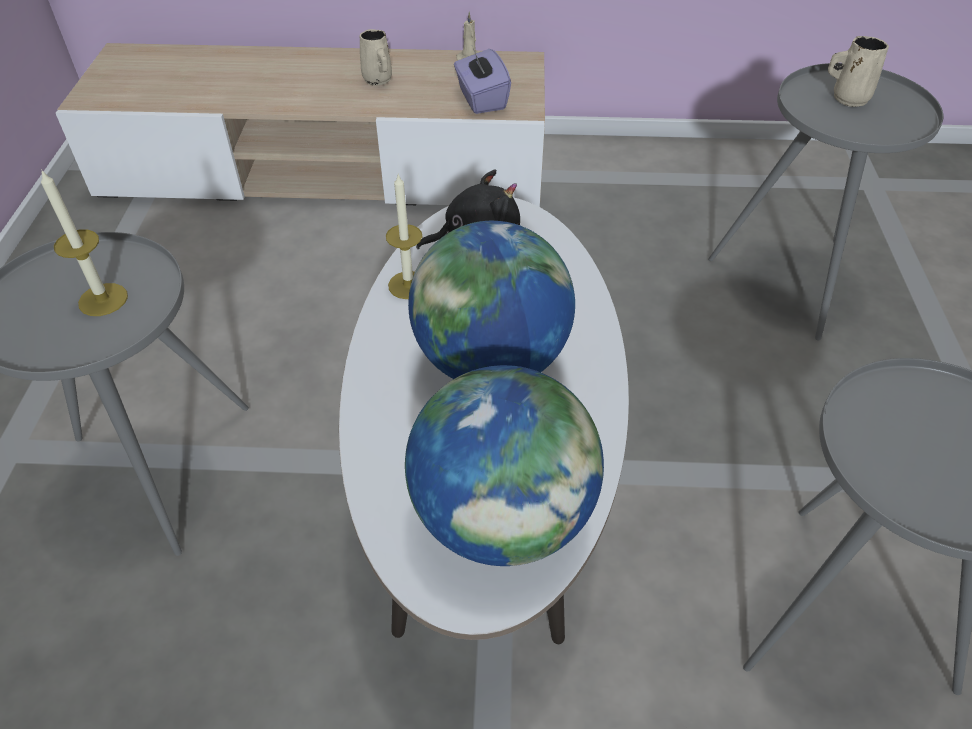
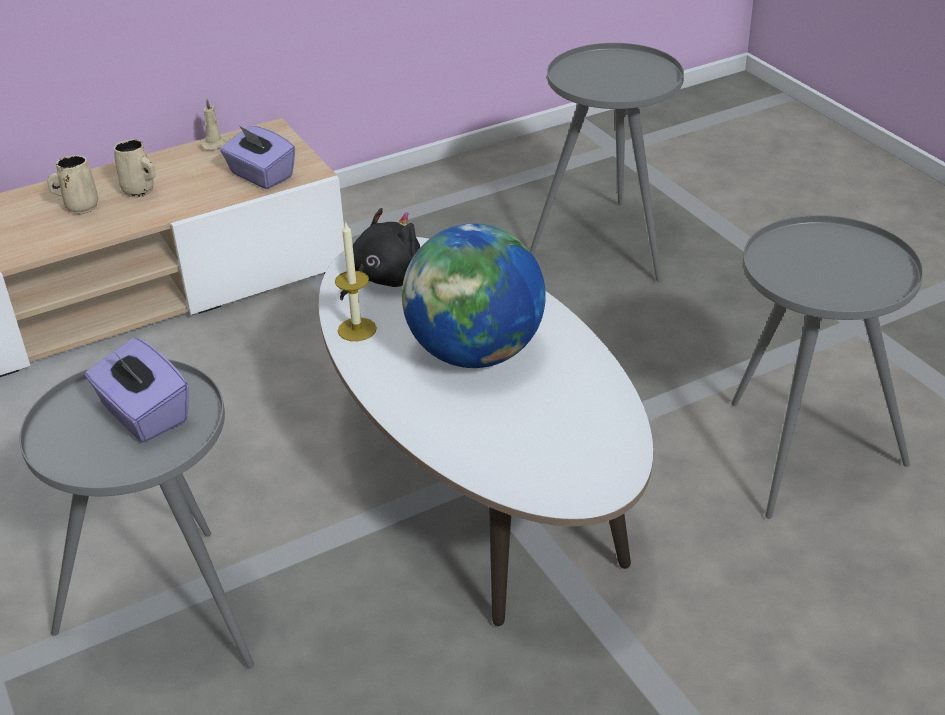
camera: 30 degrees left, 10 degrees down
(103, 299) = (143, 415): candle -> purple tissue box
(503, 517) = (575, 440): globe -> none
(847, 98) = (602, 71): beige mug -> beige mug (80, 207)

